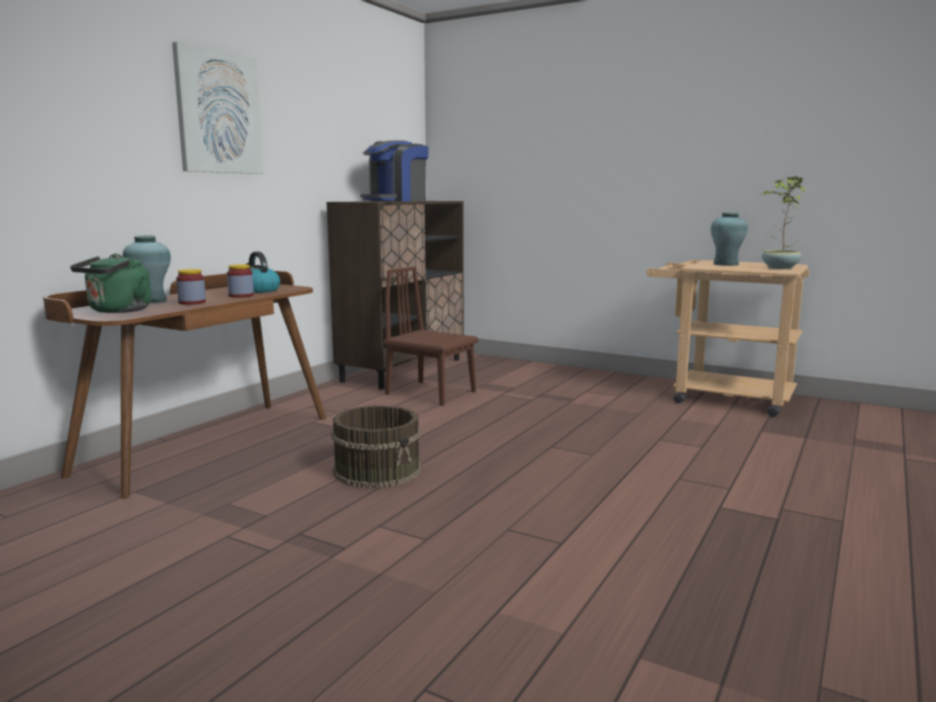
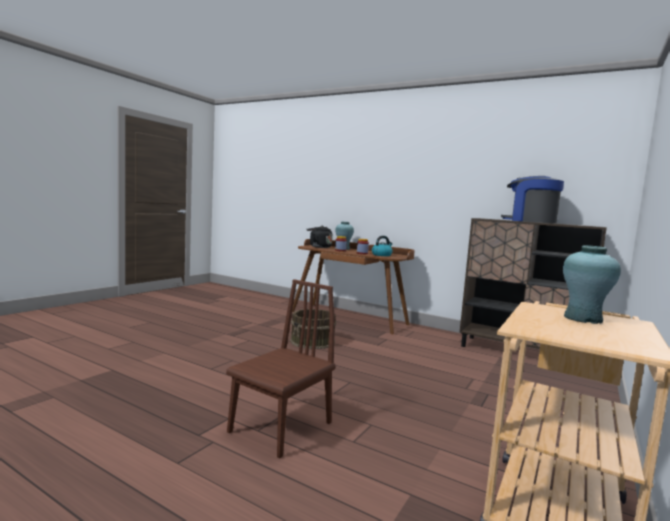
camera: 90 degrees right, 5 degrees down
(117, 311) = (319, 247): green kettle -> black kettle
(218, 113) = (412, 168): picture -> none
(431, 393) = (462, 358): brown chair -> brown chair (281, 427)
(779, 268) = (558, 331): potted plant -> none

